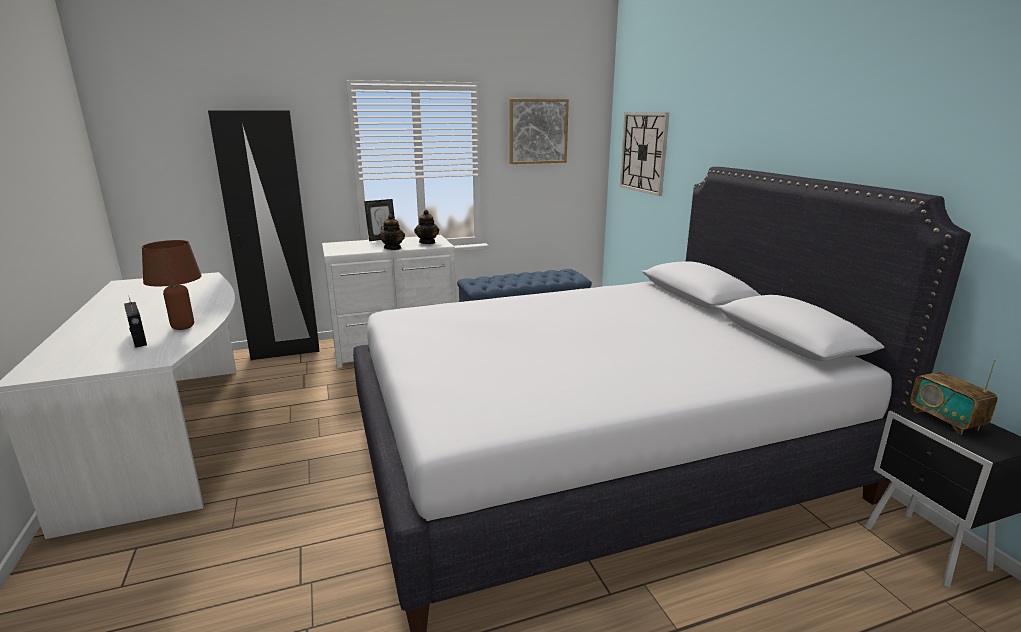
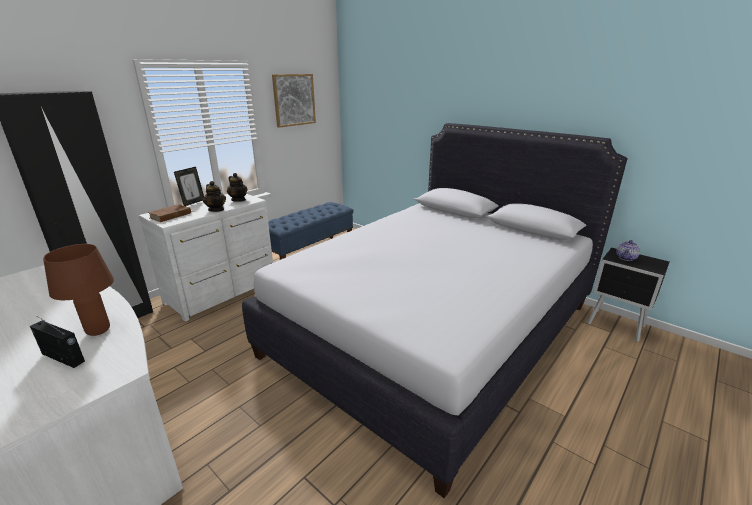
camera: 30 degrees left, 5 degrees up
(346, 247) = (171, 215): none -> brown book
(644, 152) = (375, 113): wall clock -> none
(946, 420) = (626, 258): radio -> teapot

